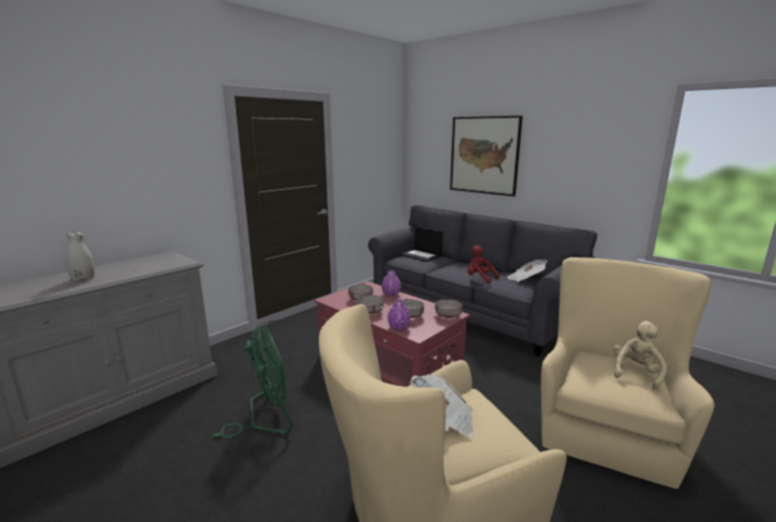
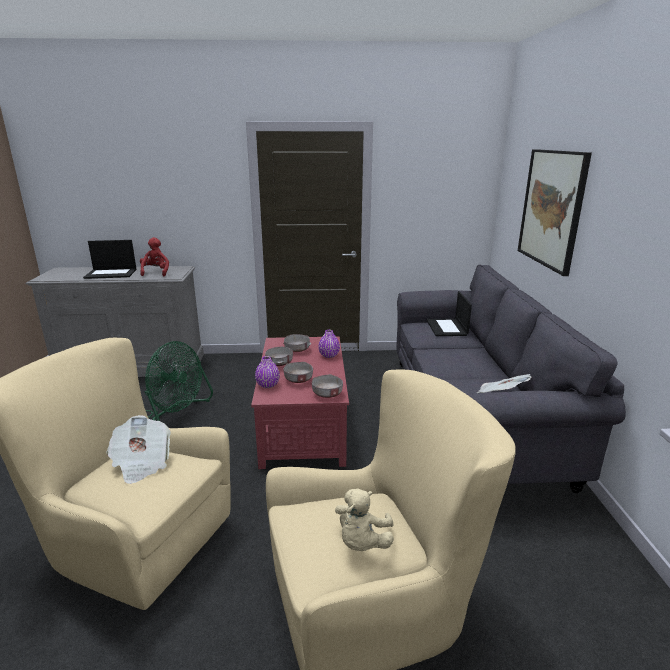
camera: 45 degrees right, 5 degrees up
(83, 279) = (111, 273): white vase -> laptop
(479, 278) = (450, 373): red plush toy -> red plush toy (156, 272)
(636, 373) = (362, 542): beige plush toy -> beige plush toy turned 120 degrees clockwise

